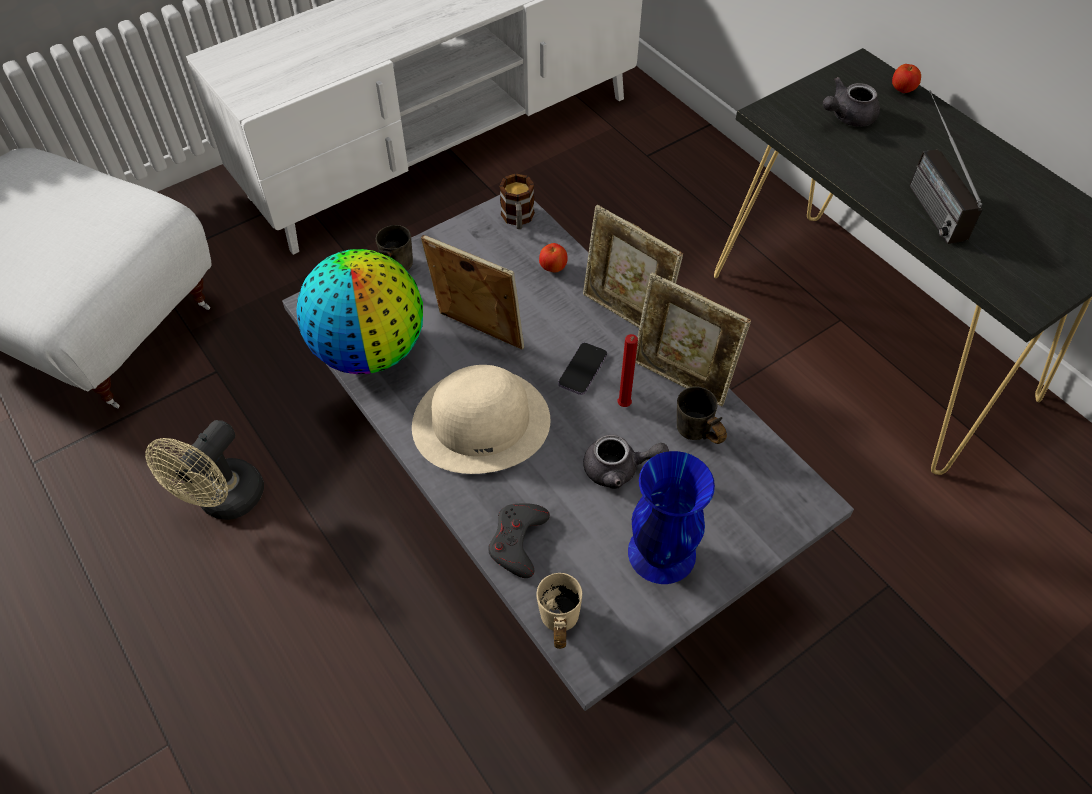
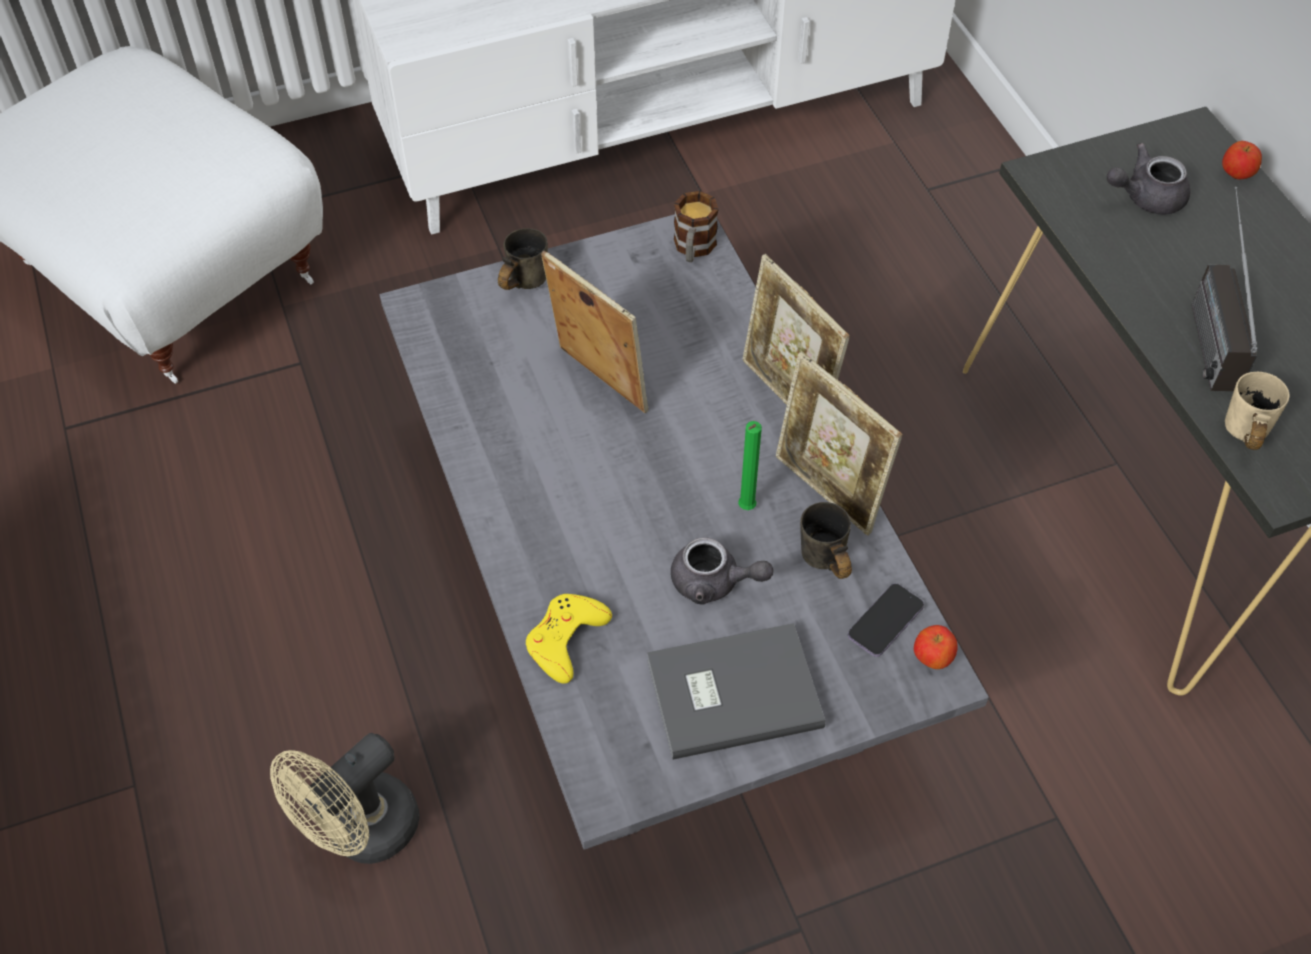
camera: 15 degrees right, 0 degrees up
(224, 502) = (268, 523): beige fan -> beige fan (361, 833)
(370, 350) = (464, 376): globe -> none
(481, 421) = (568, 490): beige hat -> none
(518, 542) = (566, 640): grey game controller -> yellow game controller
(553, 268) = (716, 319): apple -> apple (932, 658)
(554, 624) = (577, 743): beige mug -> beige mug (1239, 435)
(582, 370) = (710, 454): phone -> phone (885, 621)
(623, 407) = (745, 509): red candle -> green candle
(660, 551) = (730, 691): blue vase -> grey book

